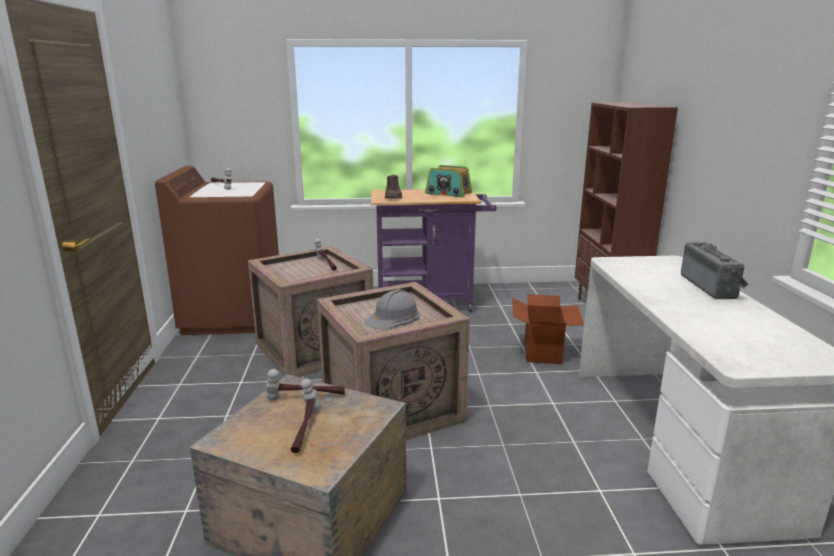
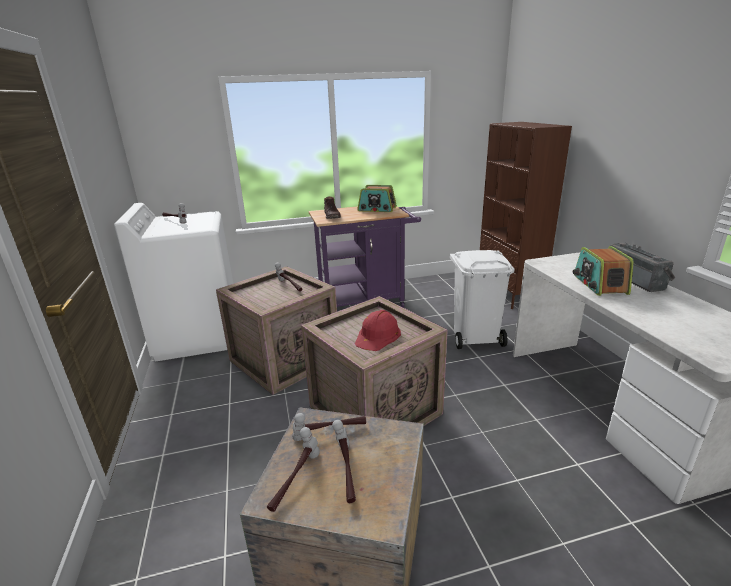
camera: 10 degrees left, 5 degrees up
(233, 316) = (198, 335): brown washing machine -> white washing machine
(252, 429) = (295, 479): none -> hammer
(393, 317) = (378, 335): grey hard hat -> red hard hat
(543, 352) = (476, 337): cardboard box -> white trash can
(660, 287) = (599, 284): none -> radio

